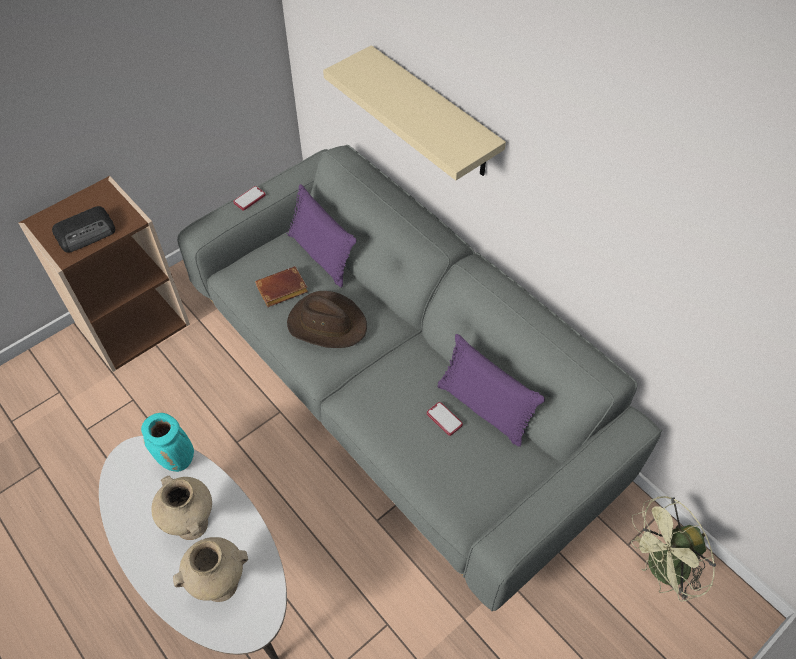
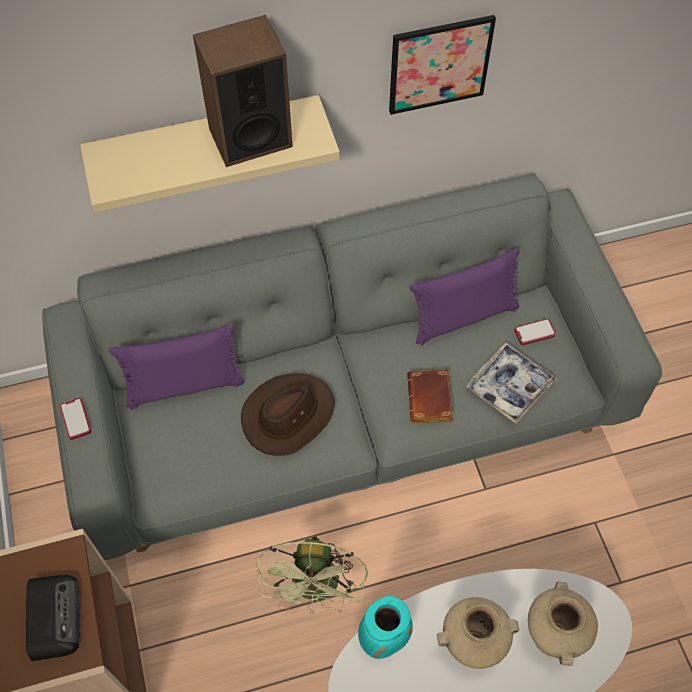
camera: 65 degrees left, 5 degrees up
(281, 291) = (215, 445): brown book -> brown book (431, 400)
(433, 466) = (509, 386): none -> tray
(434, 120) = (250, 137): none -> speaker
(444, 419) = (462, 355): phone -> phone (534, 332)
(592, 198) = (439, 64): none -> picture
(661, 570) = (625, 282): green fan -> green fan (316, 590)

